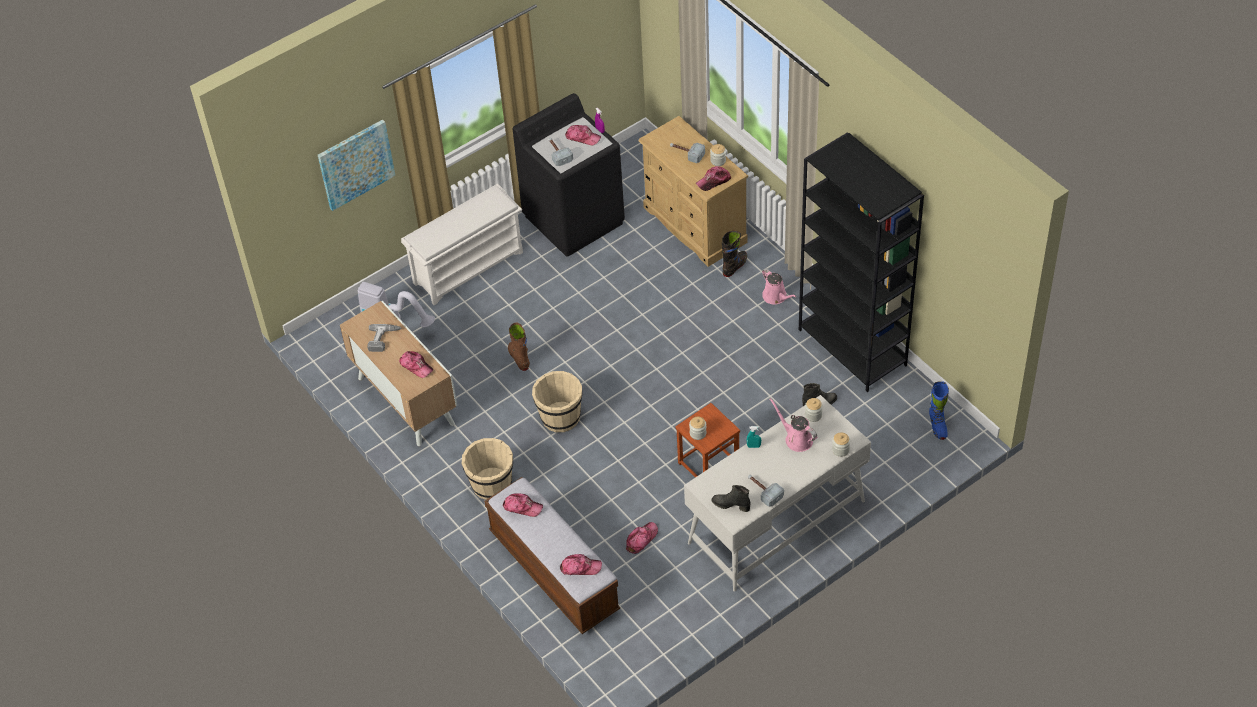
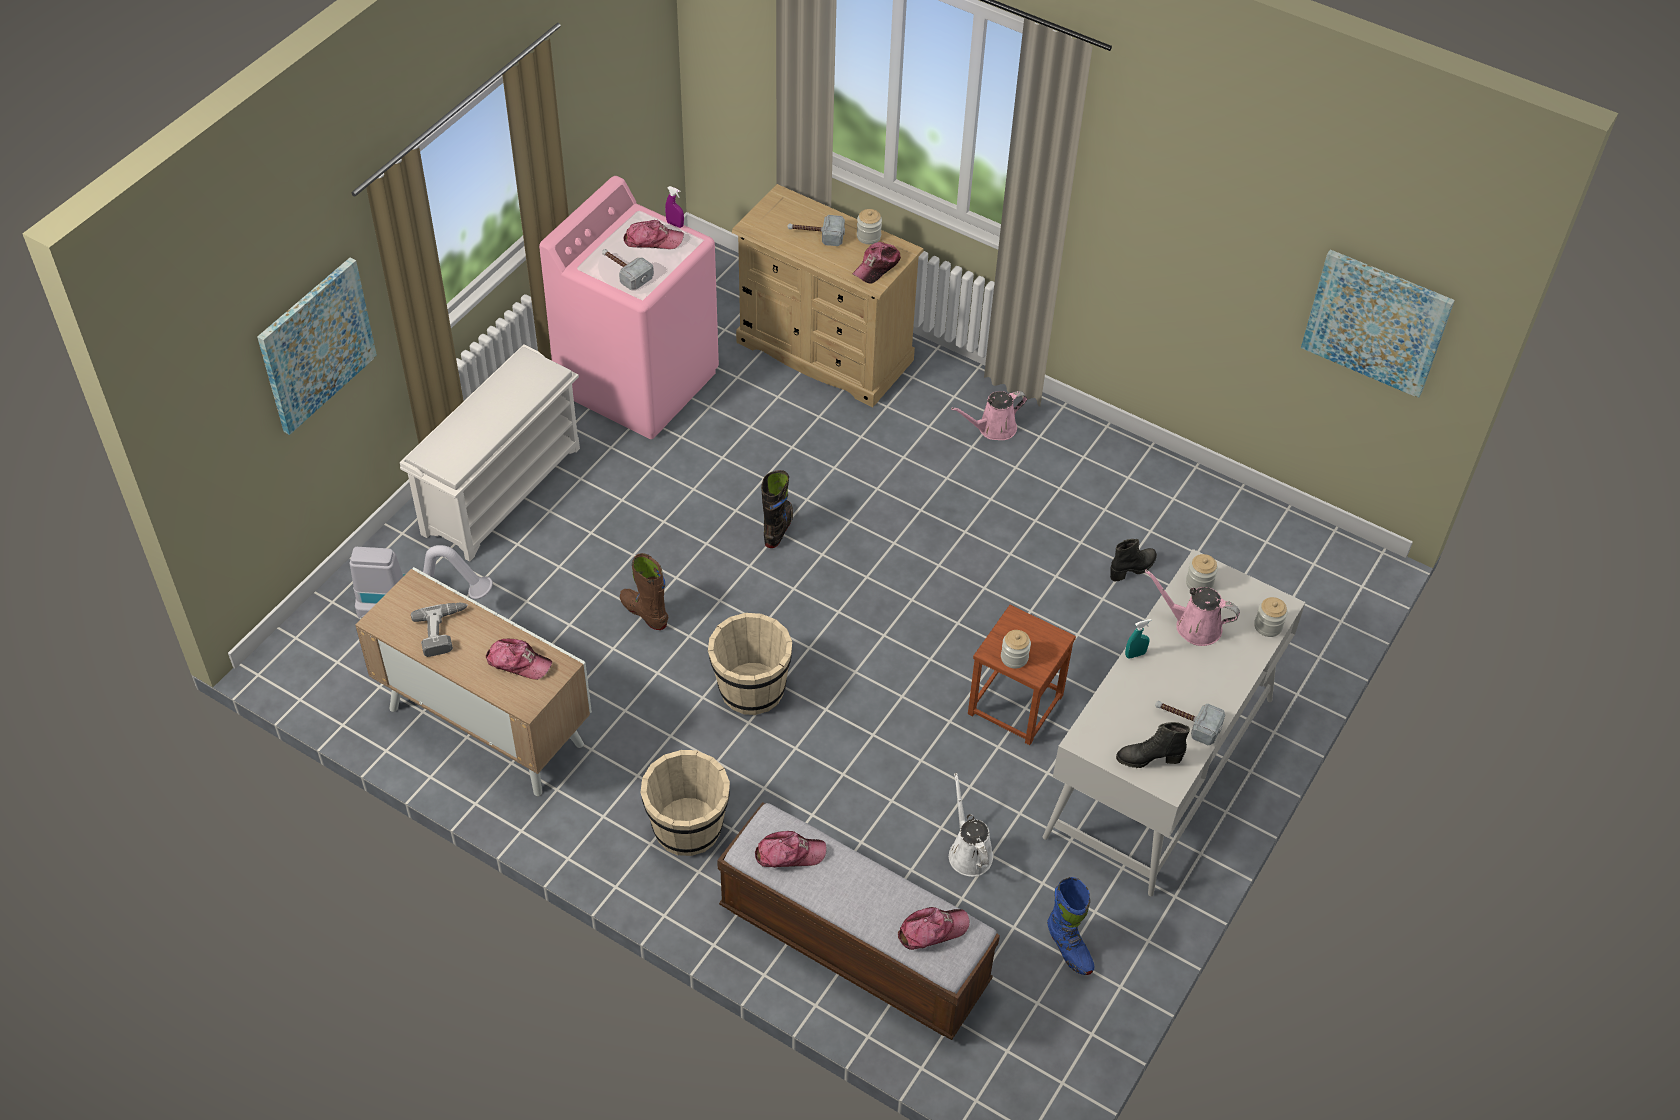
camera: 25 degrees left, 0 degrees up
(574, 219) = (638, 381): black washing machine -> pink washing machine
(641, 539) = (968, 852): cap -> white watering can
(734, 266) = (912, 398): black boot -> black boot (778, 528)
(776, 297) = (993, 428): pink watering can -> pink watering can turned 120 degrees clockwise
(853, 347) = (1140, 476): black bookcase -> none
(937, 426) = (1316, 561): blue boot -> blue boot (1069, 949)
(967, 283) = (1376, 322): none -> picture

